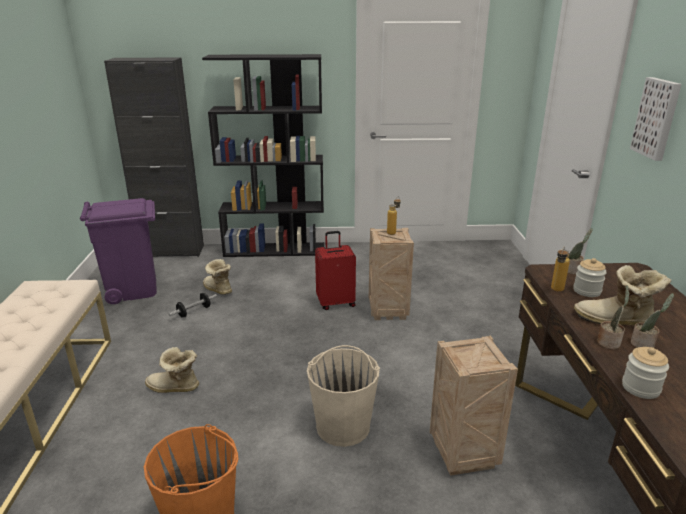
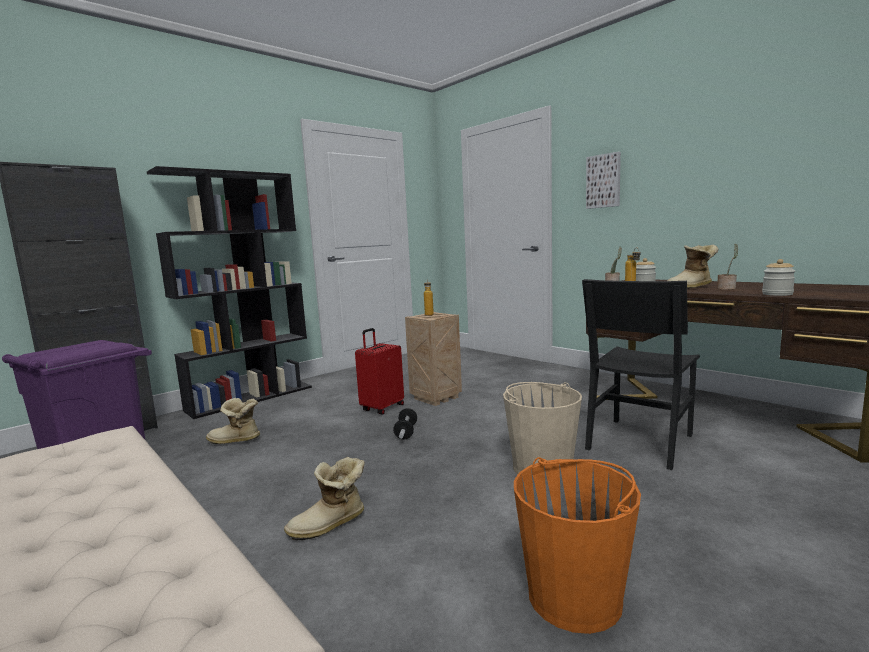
camera: 40 degrees left, 15 degrees down
(194, 311) = (235, 464): dumbbell -> dumbbell (406, 432)
(462, 453) = (639, 442): crate -> black chair
(609, 342) = (714, 291): potted plant -> none

